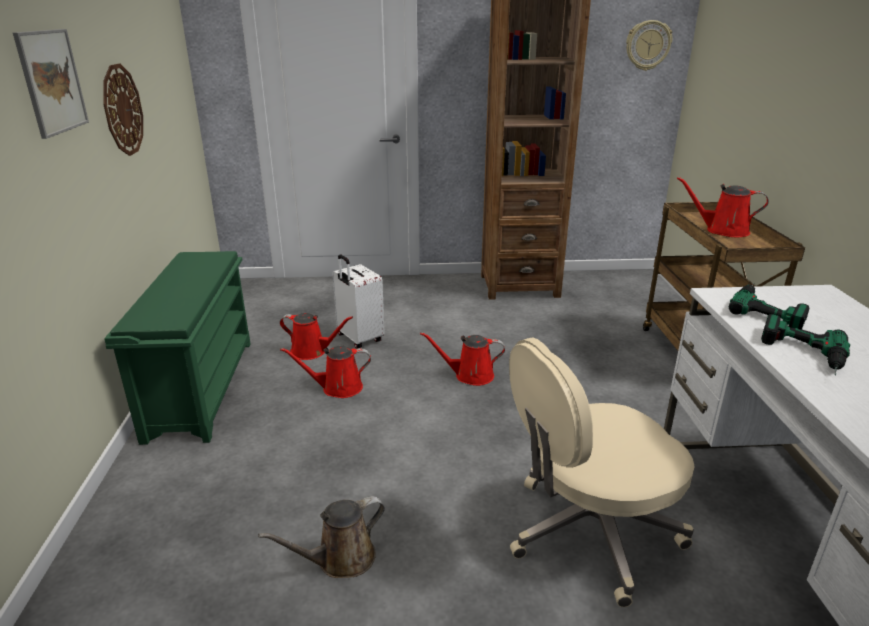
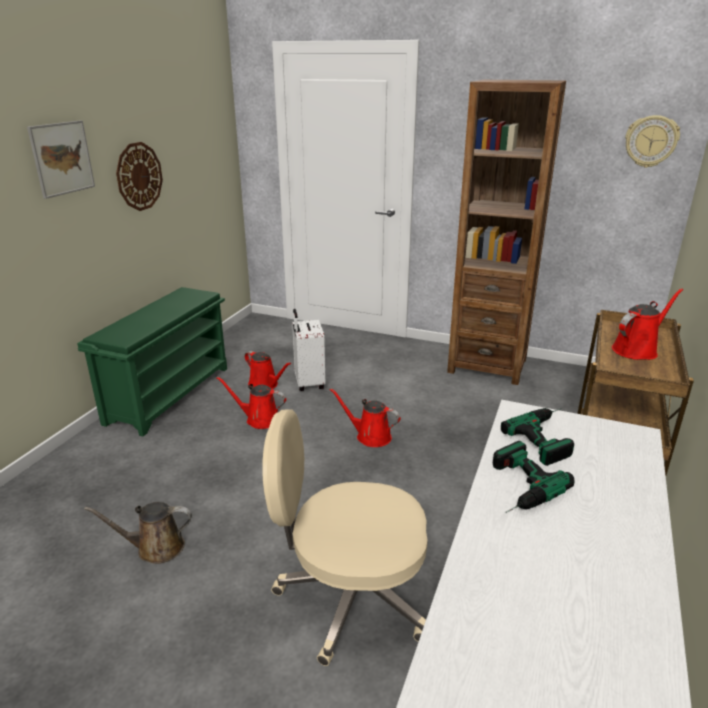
camera: 25 degrees right, 0 degrees up
(722, 231) = (637, 349): red watering can -> red watering can turned 105 degrees clockwise

